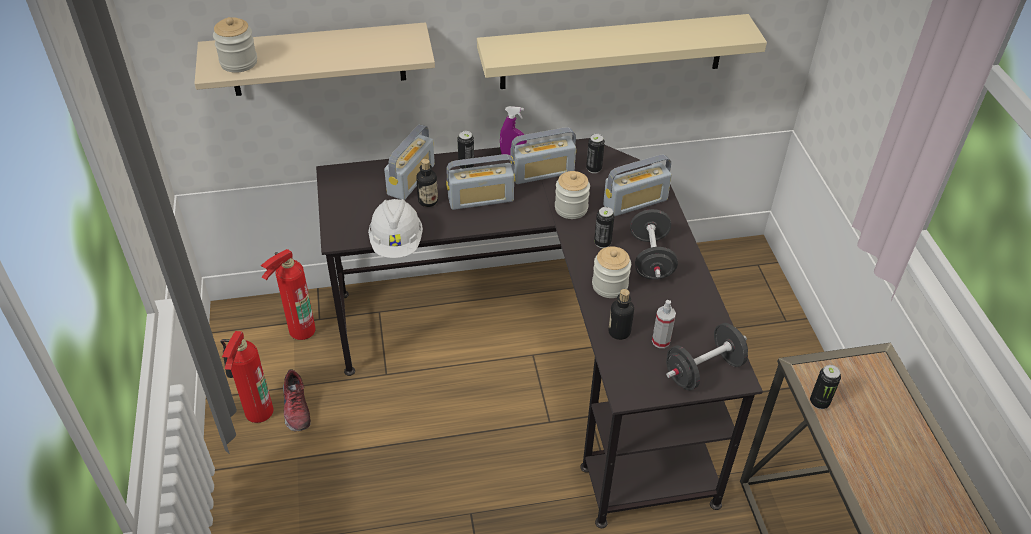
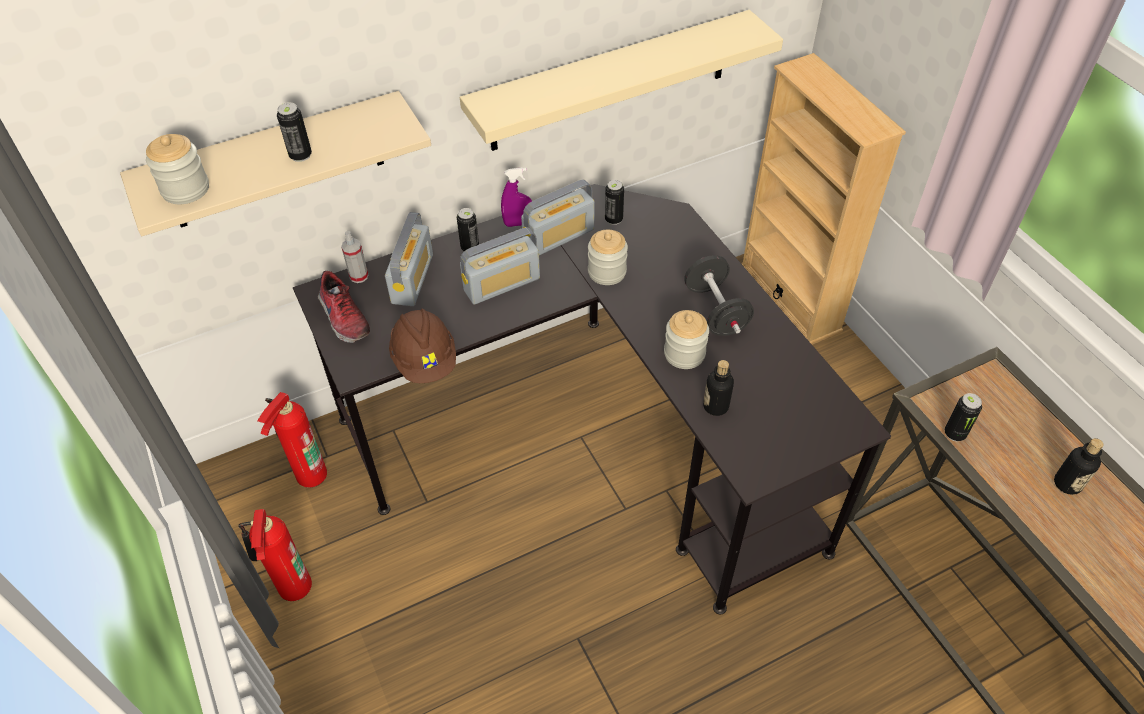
camera: 15 degrees left, 5 degrees up
(295, 408) = (336, 570): shoe -> shoe (343, 318)
(397, 242) = (425, 360): white hard hat -> brown hard hat
(428, 201) = (442, 300): bottle -> bottle (1067, 483)
(602, 243) = (657, 305): can -> can (300, 155)
(635, 202) = (674, 249): radio -> none
(661, 341) = (764, 405): spray bottle -> spray bottle (359, 276)
(703, 370) = (822, 428): black dumbbell -> none
(762, 284) = (789, 298): none -> beige bookcase

